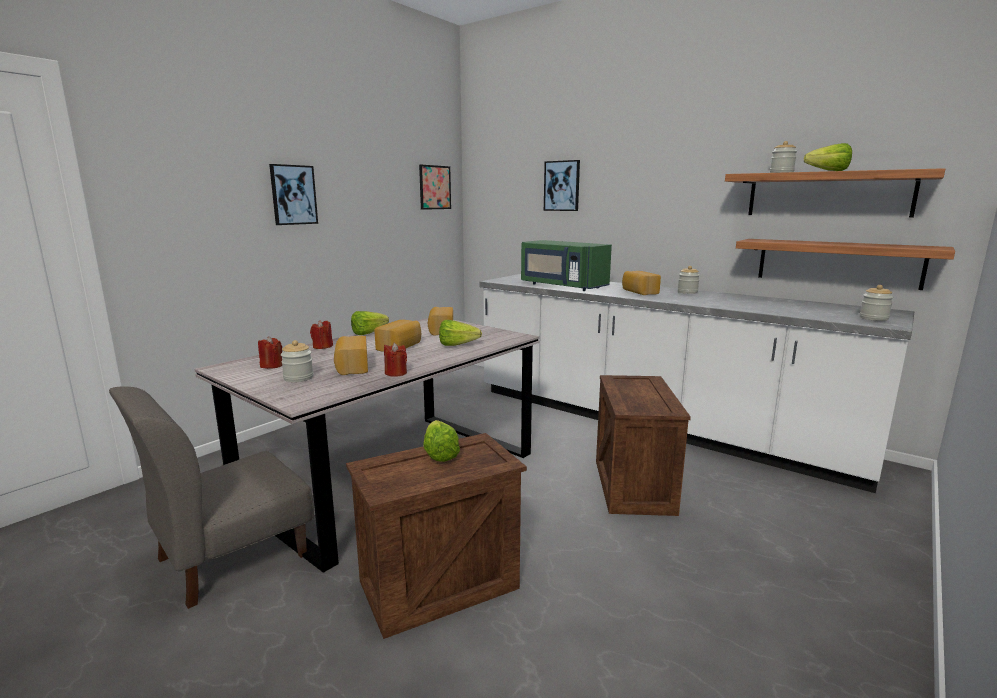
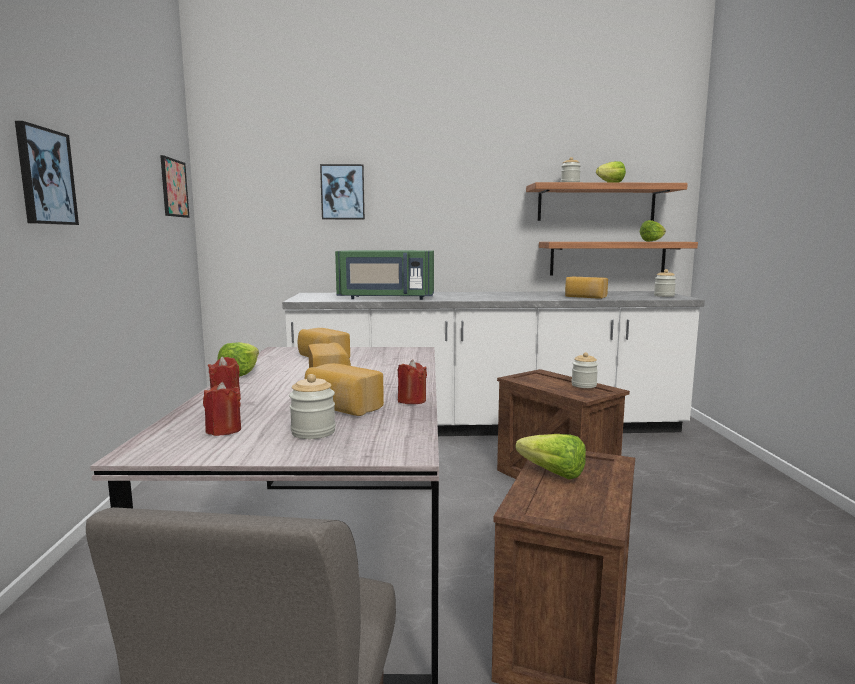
camera: 40 degrees left, 5 degrees down
(460, 345) = (390, 365): lettuce -> lettuce (655, 241)
(639, 292) = (468, 296): bread -> bread (585, 297)
(687, 292) = (501, 293): jar -> jar (584, 385)

